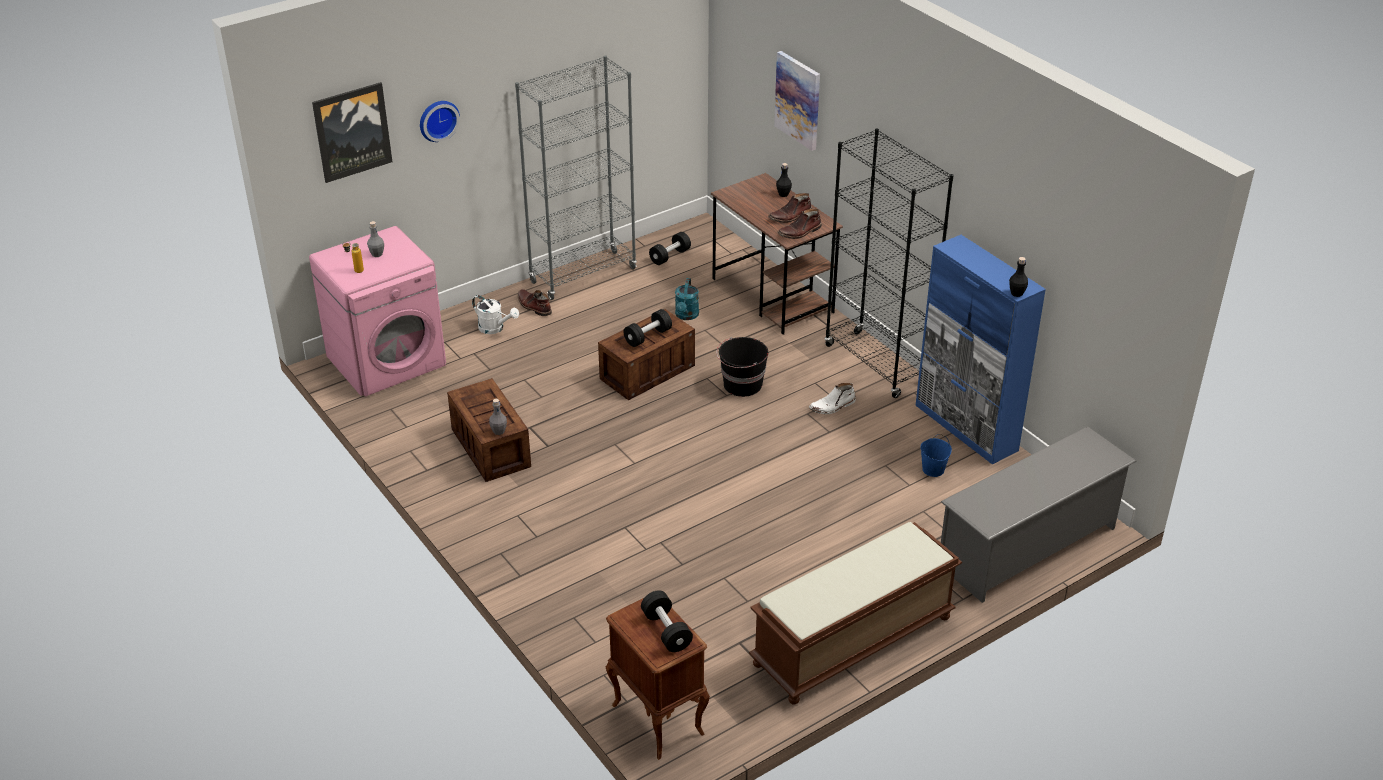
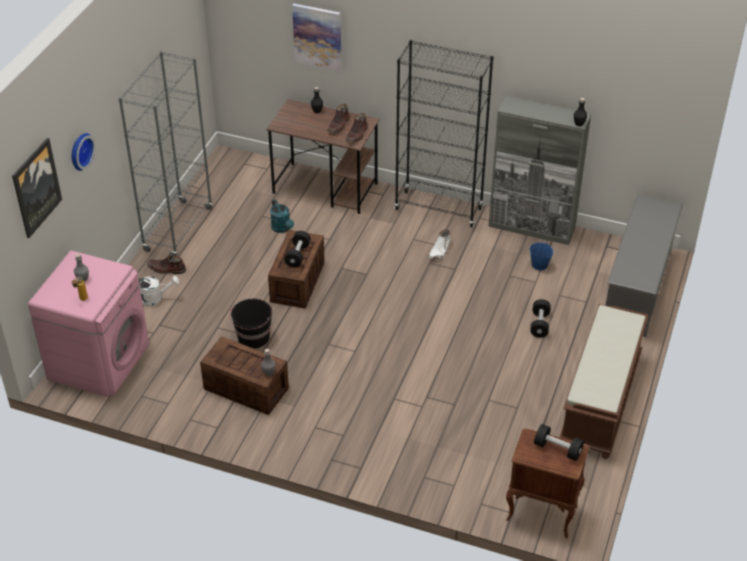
camera: 35 degrees left, 5 degrees up
(670, 256) = (226, 189): black dumbbell -> black dumbbell (539, 324)
(742, 385) = (369, 262): black bucket -> black bucket (253, 338)
(966, 428) = (532, 228): blue cabinet -> grey cabinet

